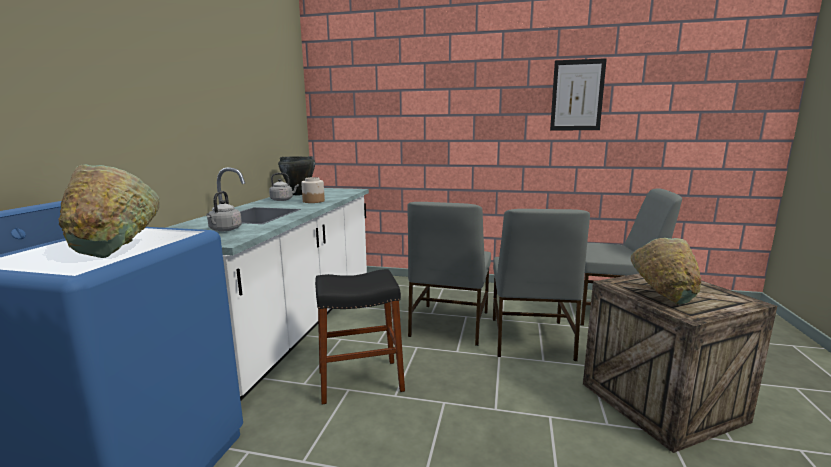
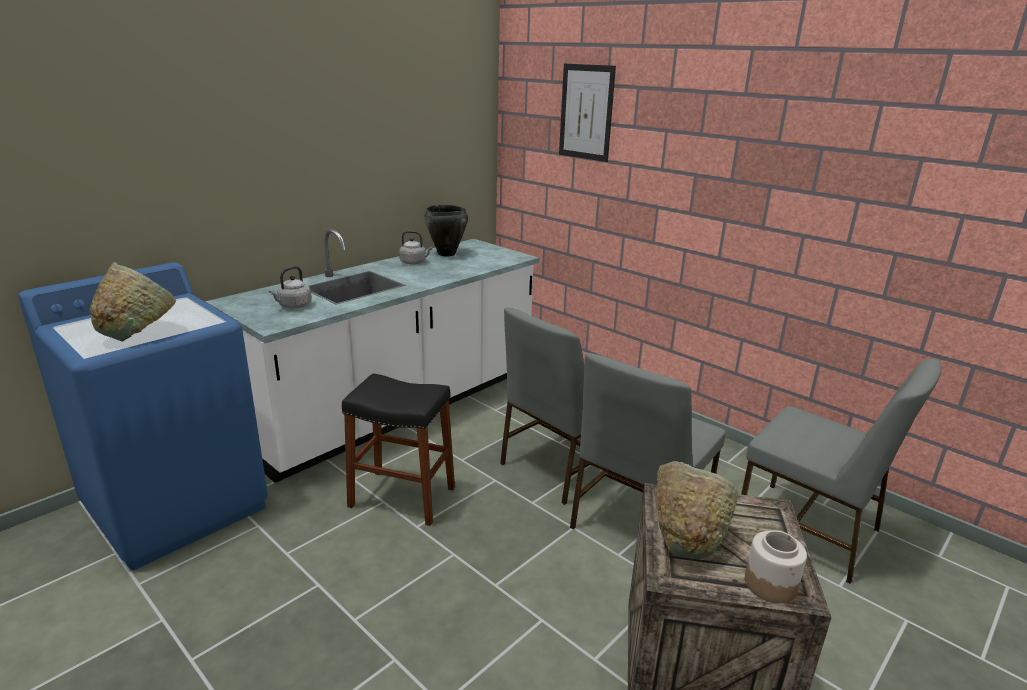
camera: 30 degrees right, 10 degrees up
(313, 201) = (440, 272): jar -> jar (770, 584)
(577, 95) = (854, 169): picture -> picture (586, 112)

